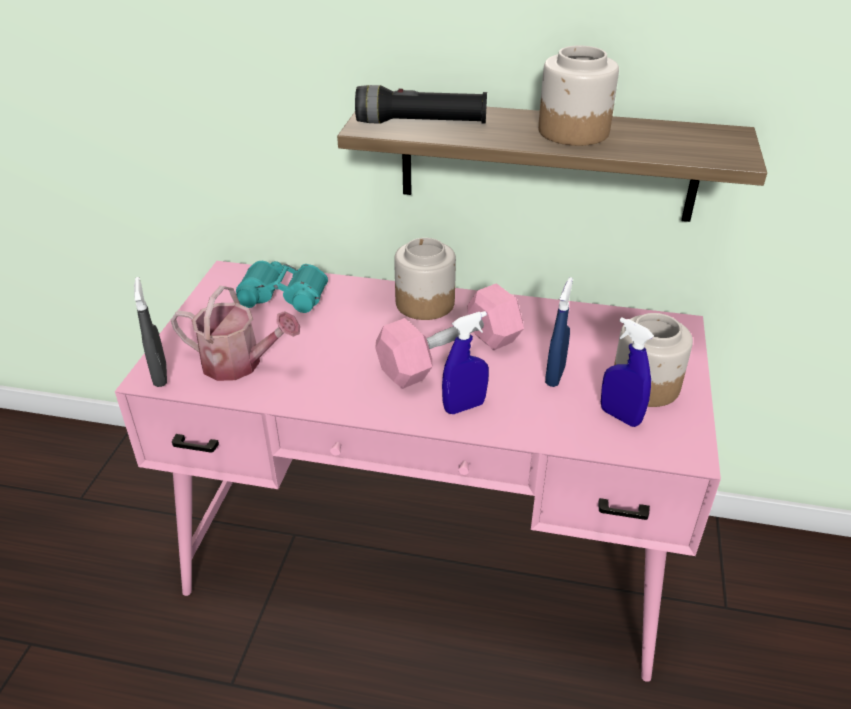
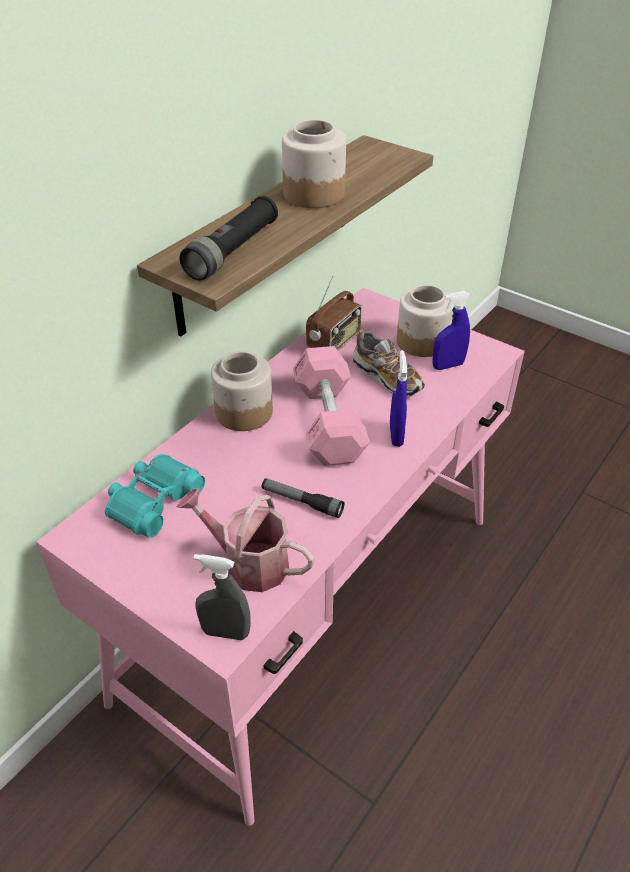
camera: 65 degrees left, 5 degrees up
(239, 364) = (248, 562): watering can -> watering can turned 105 degrees counterclockwise
(328, 372) = (302, 502): none -> flashlight
(555, 375) = (387, 377): blue spray bottle -> shoe
(581, 324) = (334, 341): none -> radio

